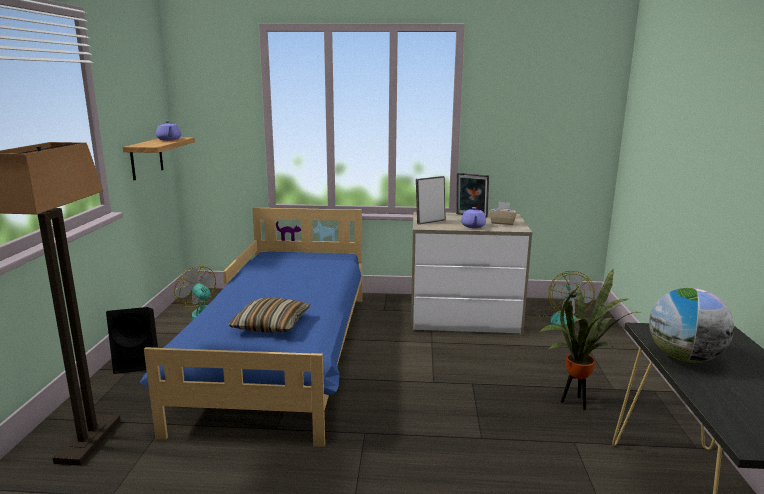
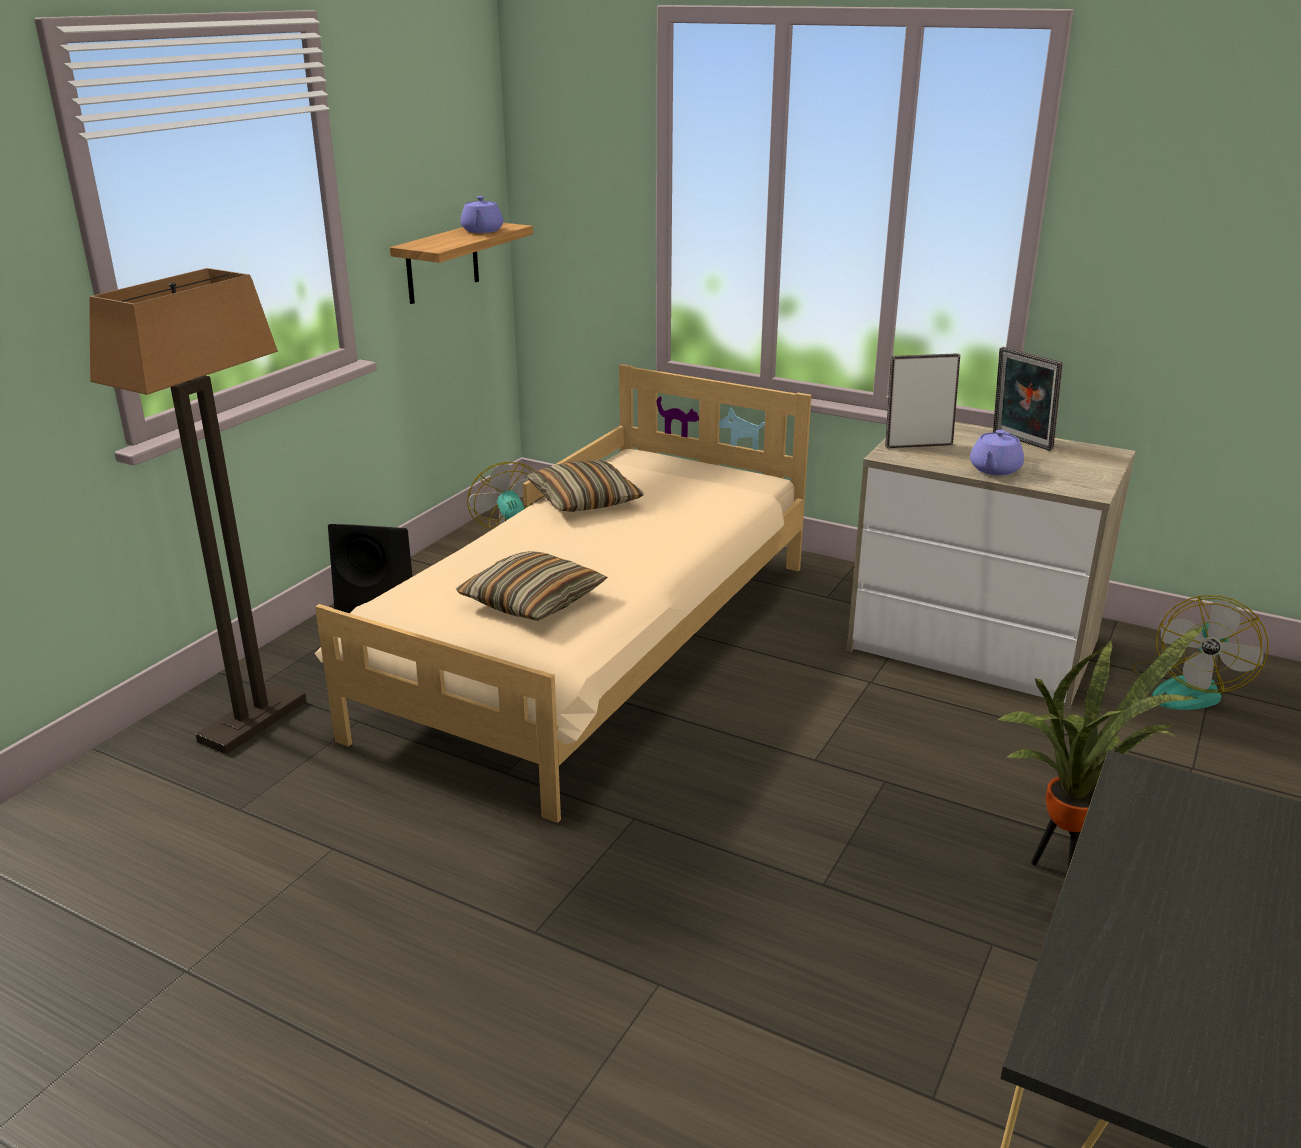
camera: 25 degrees right, 10 degrees up
(259, 276) = (584, 500): none -> pillow
(284, 354) = (598, 646): blue bed -> beige bed
(502, 223) = (1069, 469): beige tissue box -> none
(683, 358) = (1139, 854): globe -> none

